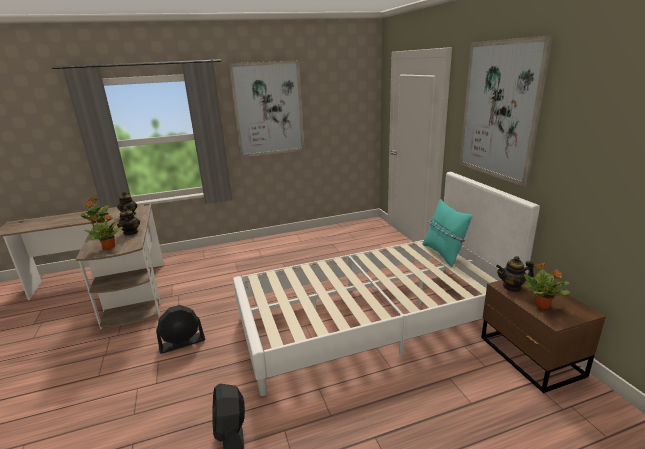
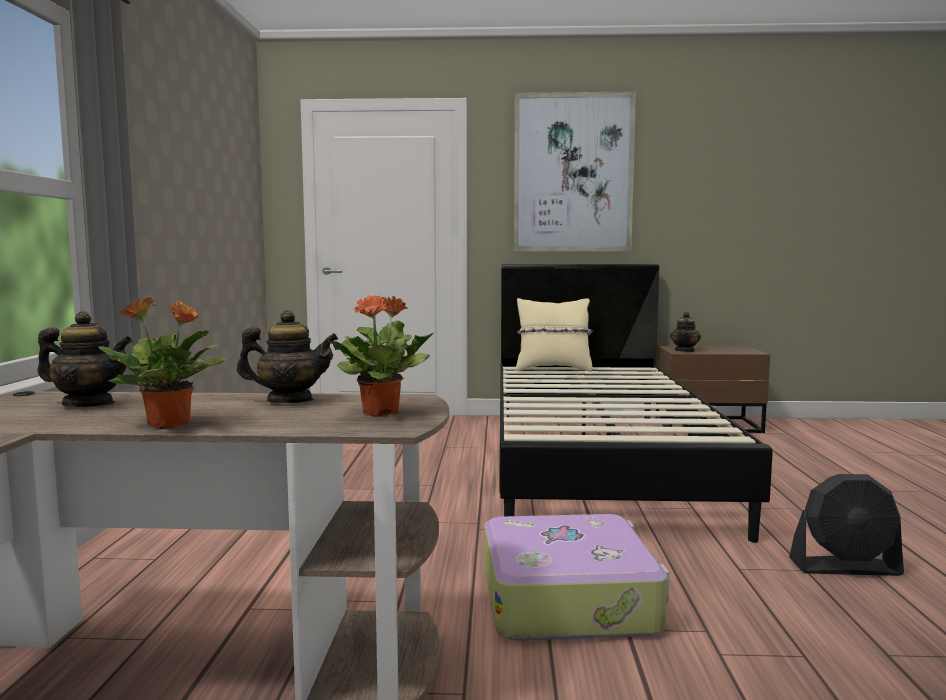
camera: 70 degrees left, 15 degrees down
(182, 343) = (569, 599): black fan -> suitcase
(268, 109) = (164, 156): picture -> none
(372, 319) = (596, 462): white bed -> black bed
(443, 254) = (553, 369): turquoise pillow -> beige pillow
(542, 305) = (725, 351): potted plant -> none

